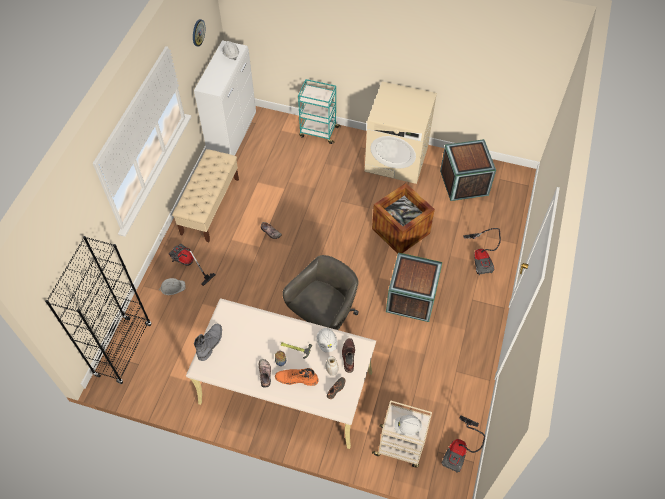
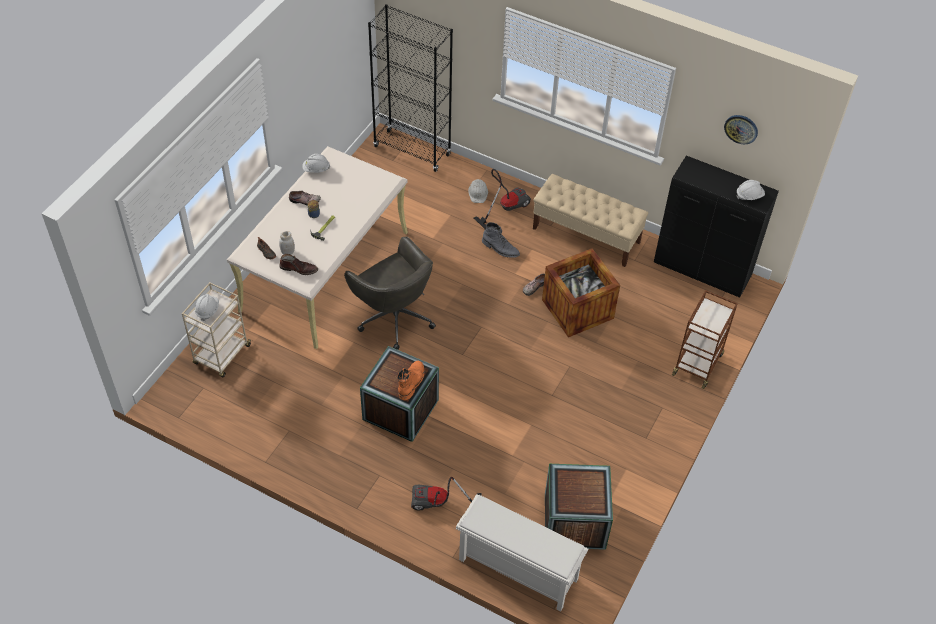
camera: 100 degrees right, 5 degrees down
(210, 343) = (354, 165): grey boot -> grey boot (500, 248)
(233, 135) = (703, 270): white cabinet -> black cabinet
(296, 379) = (290, 223): orange boot -> orange boot (411, 382)
(318, 132) = (697, 363): turquoise cart -> brown cart
(327, 342) = (322, 254): white hard hat -> white hard hat (316, 169)
(397, 159) = (633, 447): beige washing machine -> none
(400, 231) = (506, 422): crate -> crate (577, 309)
(459, 450) = (196, 408): vacuum cleaner -> none
(510, 207) = (516, 570): none -> white shoe rack

